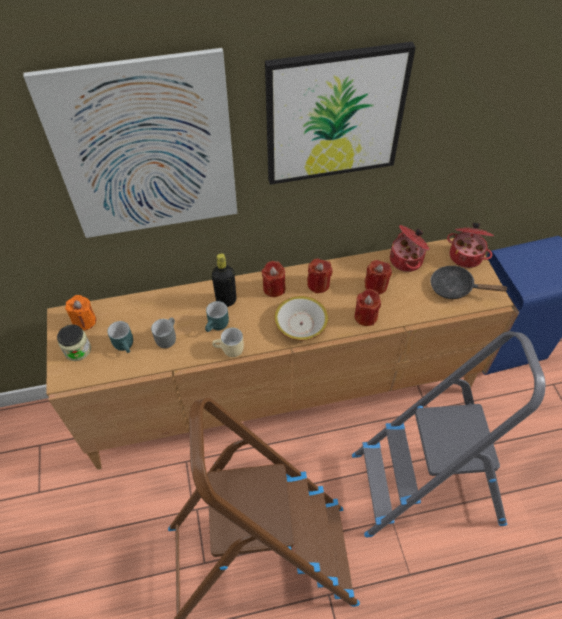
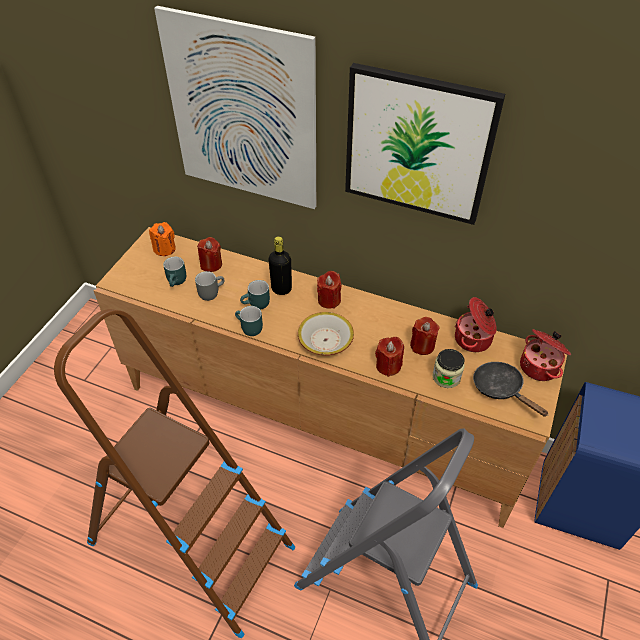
camera: 35 degrees right, 5 degrees down
(77, 350) = (142, 267): jar -> jar (446, 377)
(229, 351) = (248, 329): beige mug -> turquoise mug
(318, 284) = (370, 317): red candle -> red candle (211, 264)

